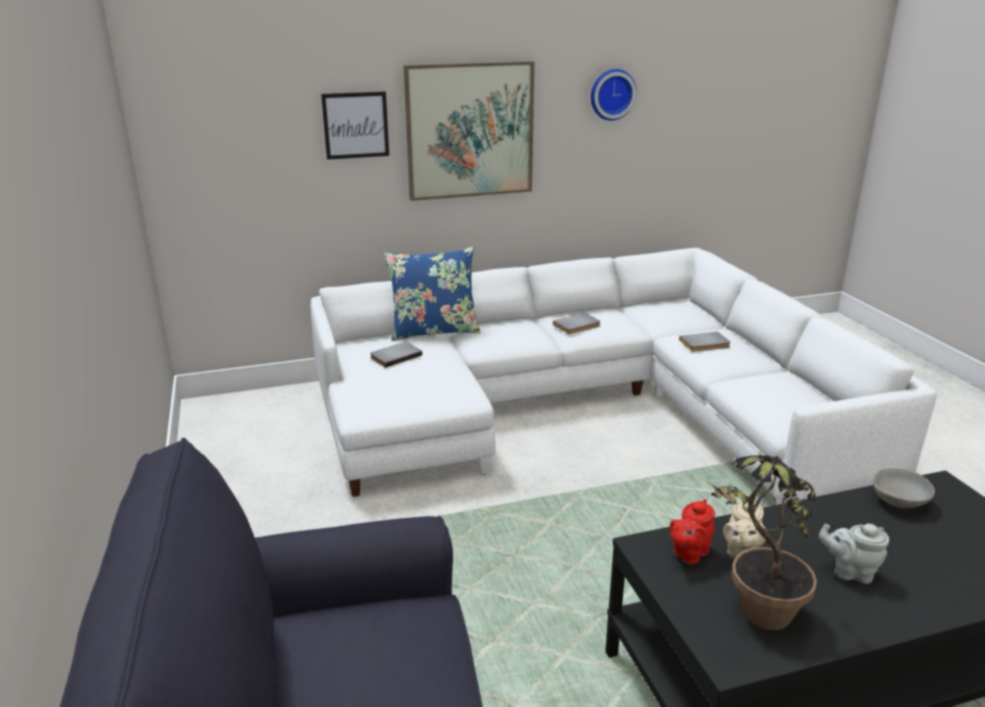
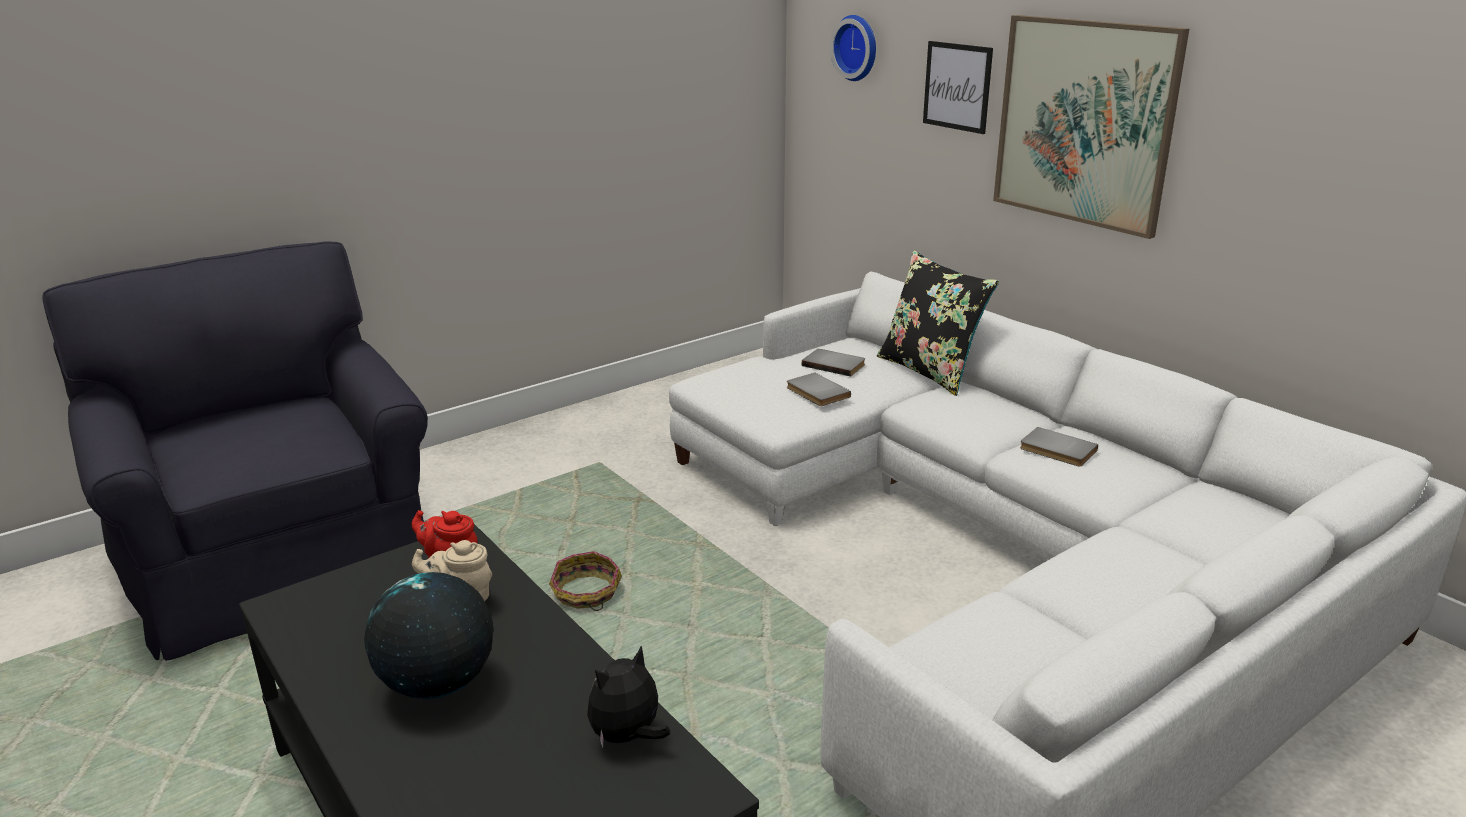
camera: 70 degrees right, 0 degrees up
(434, 331) = (930, 371): blue pillow -> black pillow
(532, 583) = (586, 594): none -> basket
(611, 94) = (1324, 107): wall clock -> wall clock (857, 47)
(705, 344) = (1122, 562): grey book -> grey book (816, 392)
(753, 620) = (341, 616): potted plant -> none
(849, 572) = (437, 684): grey teapot -> globe
(899, 501) = (628, 737): grey bowl -> plush toy

